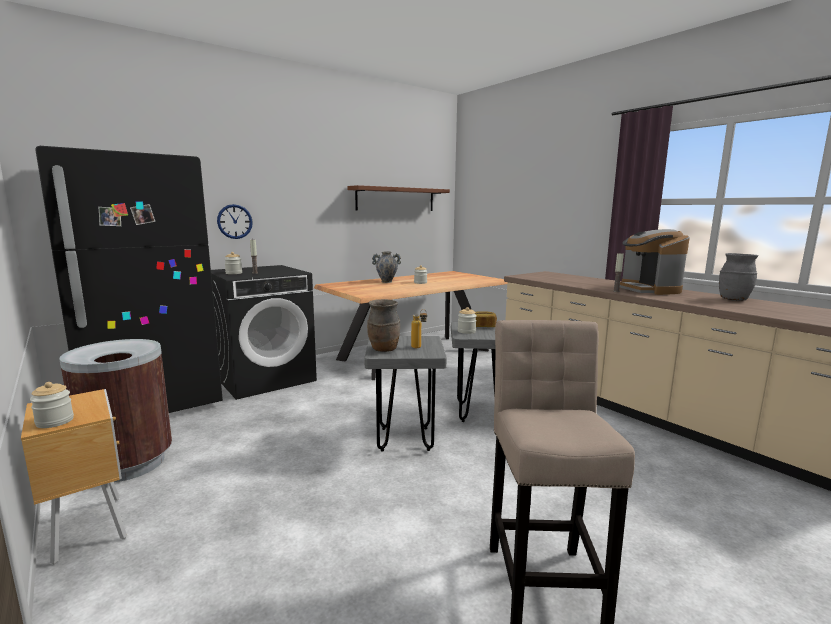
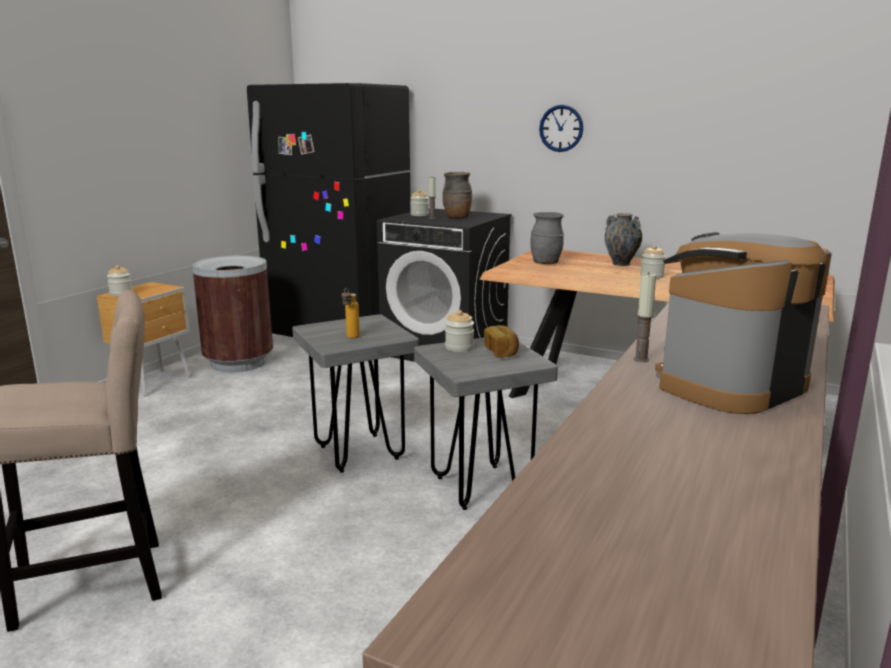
camera: 65 degrees right, 5 degrees up
(234, 221) = (462, 152): wall clock -> wall clock (561, 128)
(384, 350) = (328, 327): brown vase -> brown vase (457, 218)
(396, 199) = (723, 122): brown shelf -> none
(733, 299) = (735, 469): grey vase -> grey vase (546, 263)

